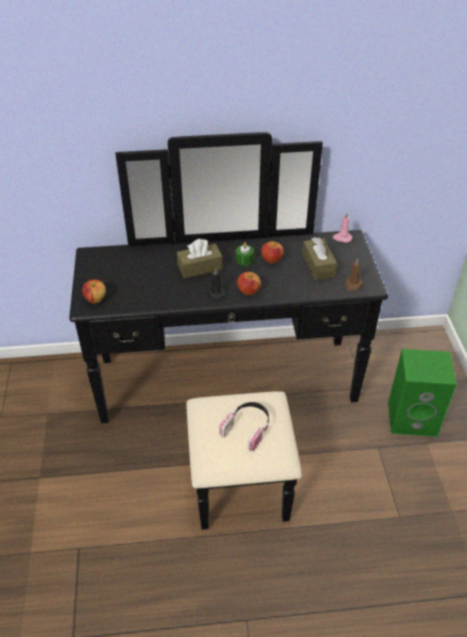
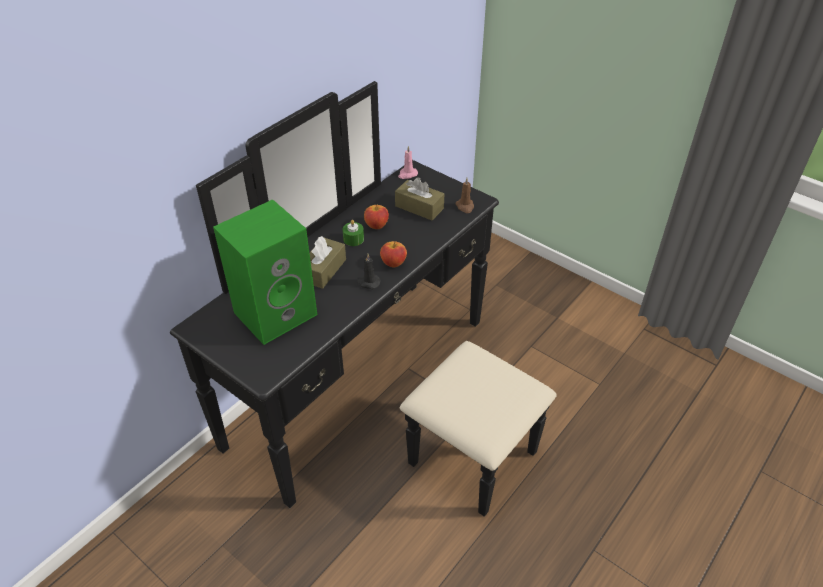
camera: 45 degrees left, 0 degrees up
(95, 299) = (263, 363): apple -> none
(247, 428) = (483, 387): headphones -> none
(413, 418) = (529, 306): green speaker -> green speaker (276, 312)

